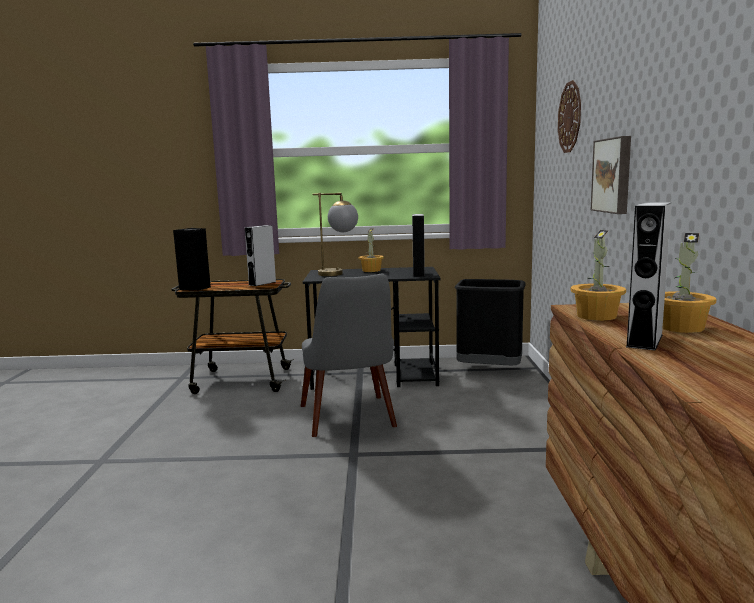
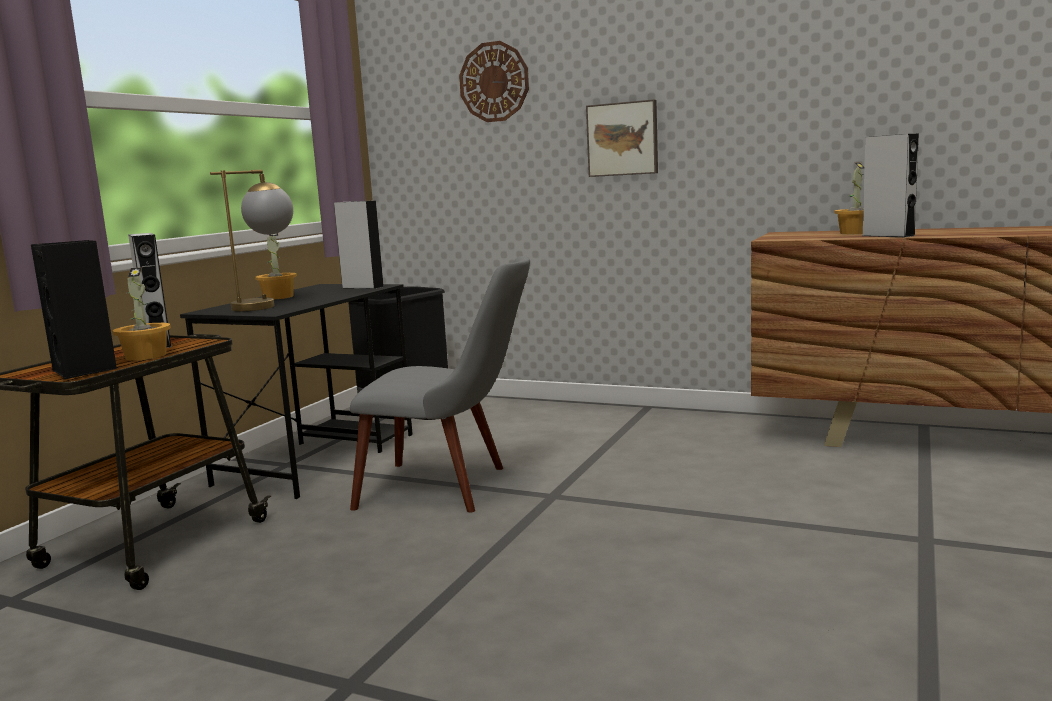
camera: 65 degrees left, 0 degrees up
(597, 316) = (806, 238): potted plant -> potted plant (146, 356)

